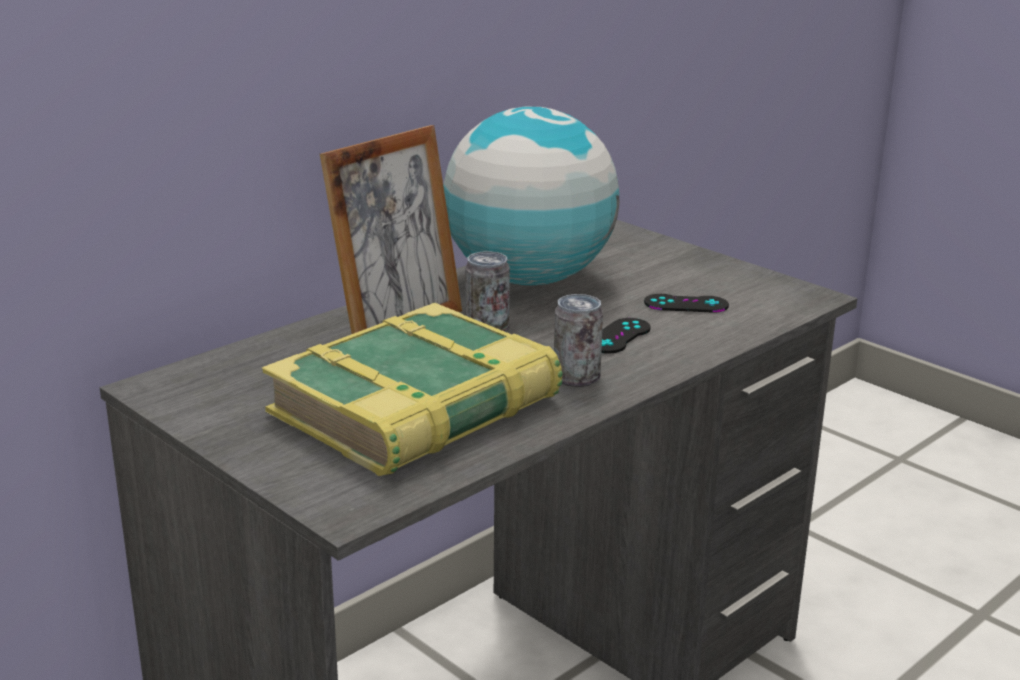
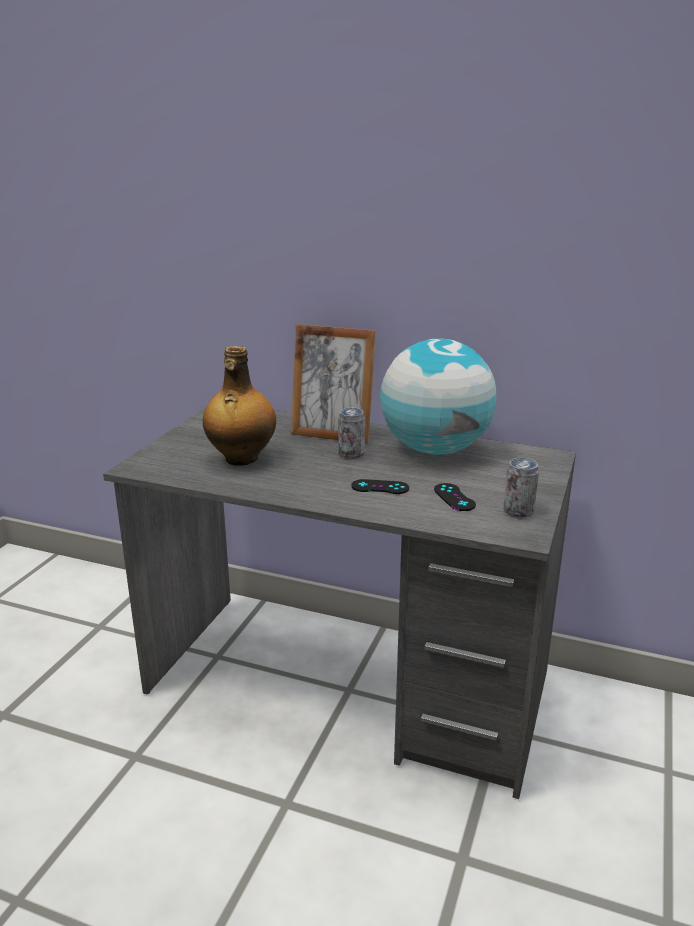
camera: 65 degrees right, 0 degrees up
(417, 409) = (241, 459): book -> bottle
(576, 377) = (311, 486): can -> can (518, 511)

